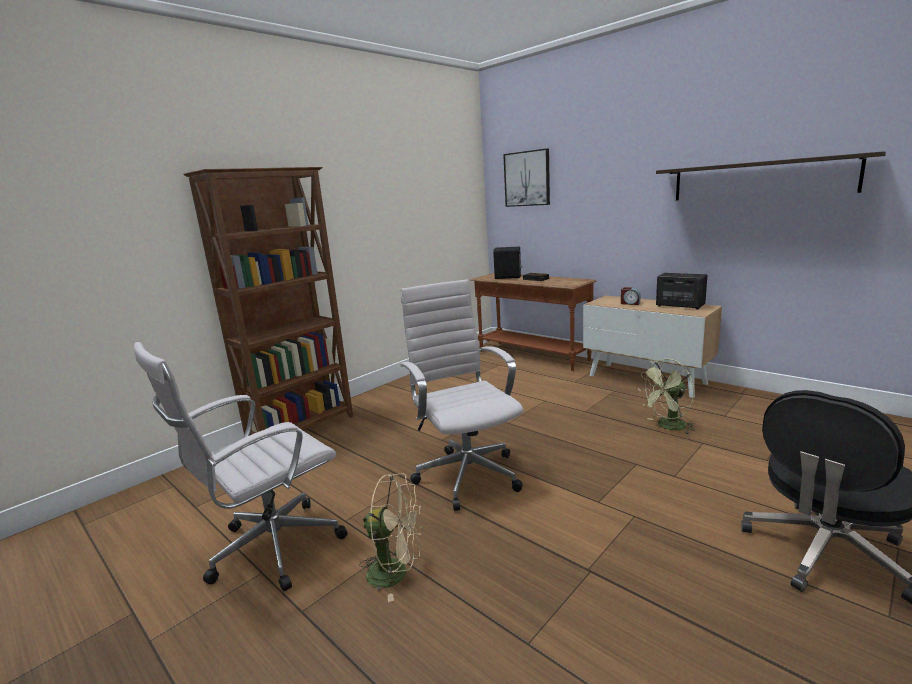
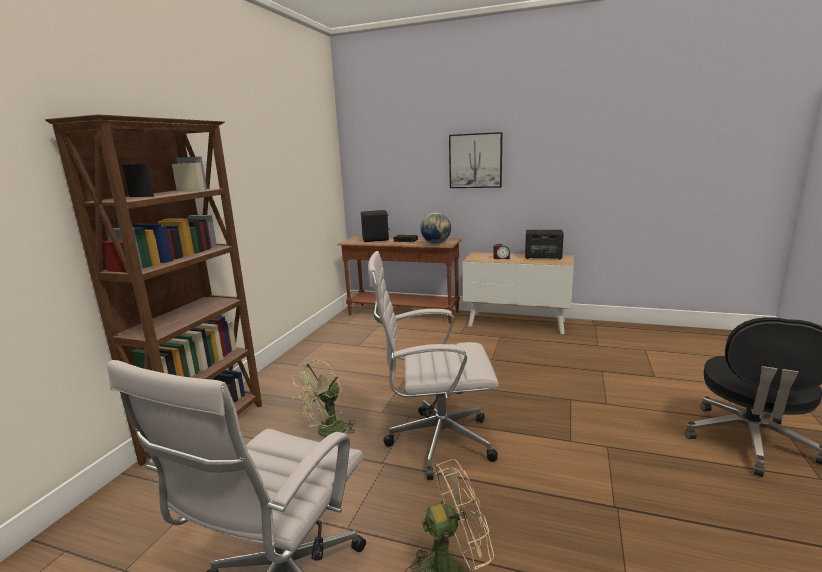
camera: 25 degrees left, 0 degrees up
(466, 474) = (436, 442): white office chair -> white office chair turned 45 degrees counterclockwise
(527, 178) = (387, 145): picture -> picture (475, 161)
(561, 283) = (436, 243): none -> globe
(668, 427) = (566, 362): green fan -> green fan (327, 433)
(760, 179) = (599, 152): shelf -> none

